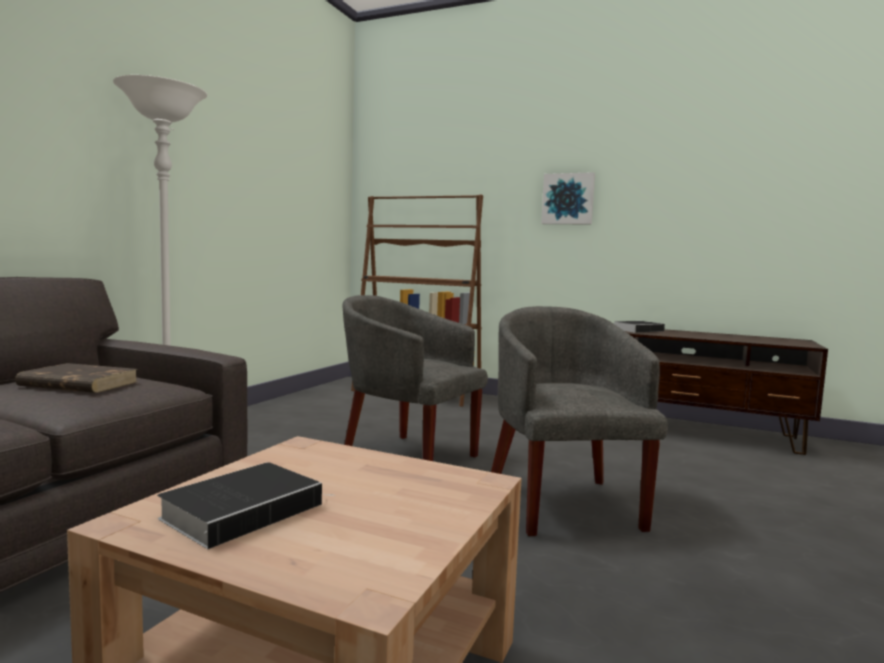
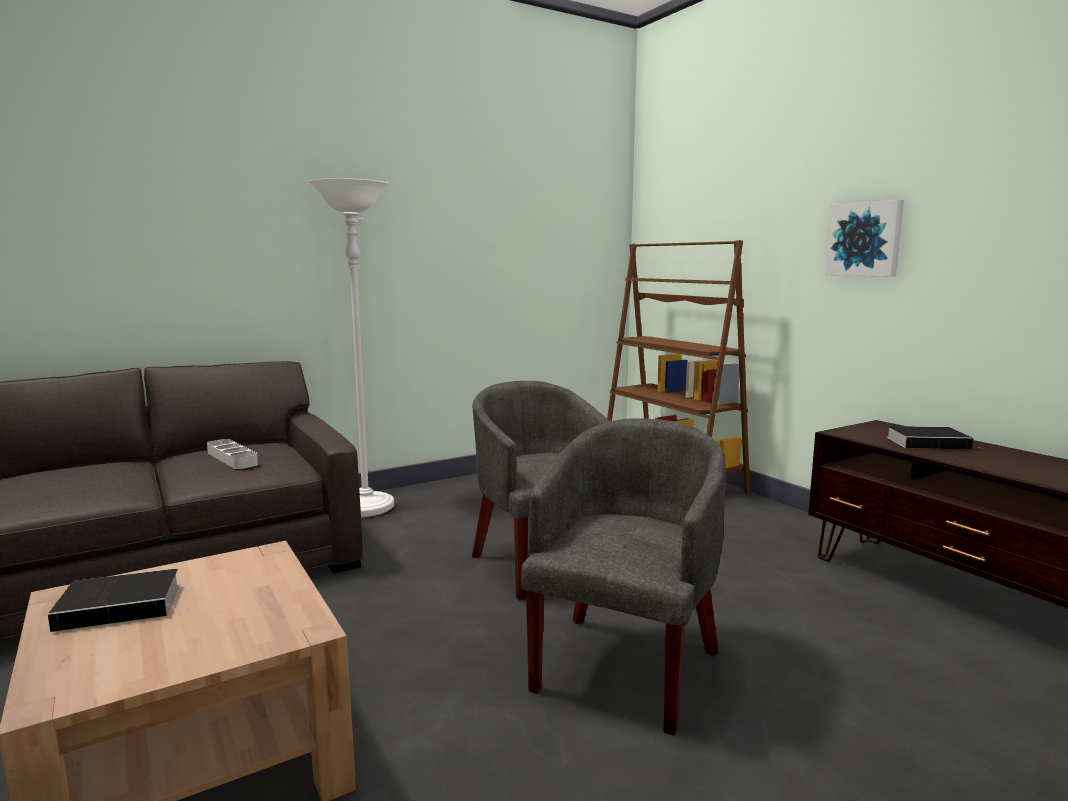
camera: 35 degrees right, 5 degrees up
(78, 384) = (232, 458): brown book -> grey tray

